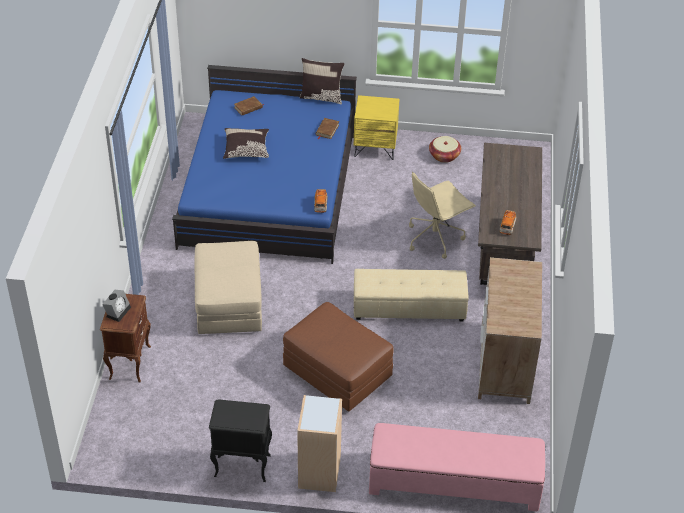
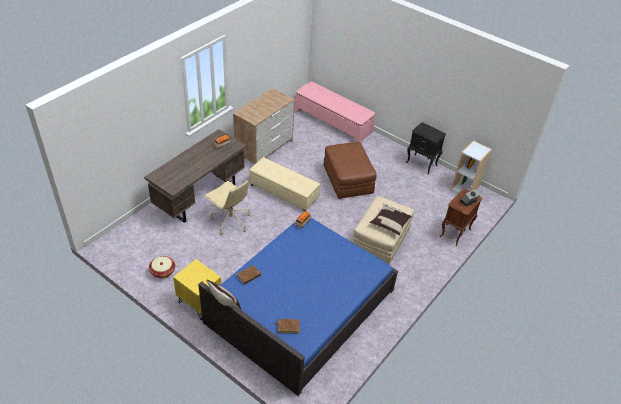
camera: 150 degrees left, 0 degrees up
(246, 149) = (318, 287): pillow -> pillow (390, 223)
(319, 473) = (388, 147): bookcase -> bookcase (465, 187)
(436, 238) = (229, 220): beige office chair -> beige office chair turned 45 degrees clockwise

